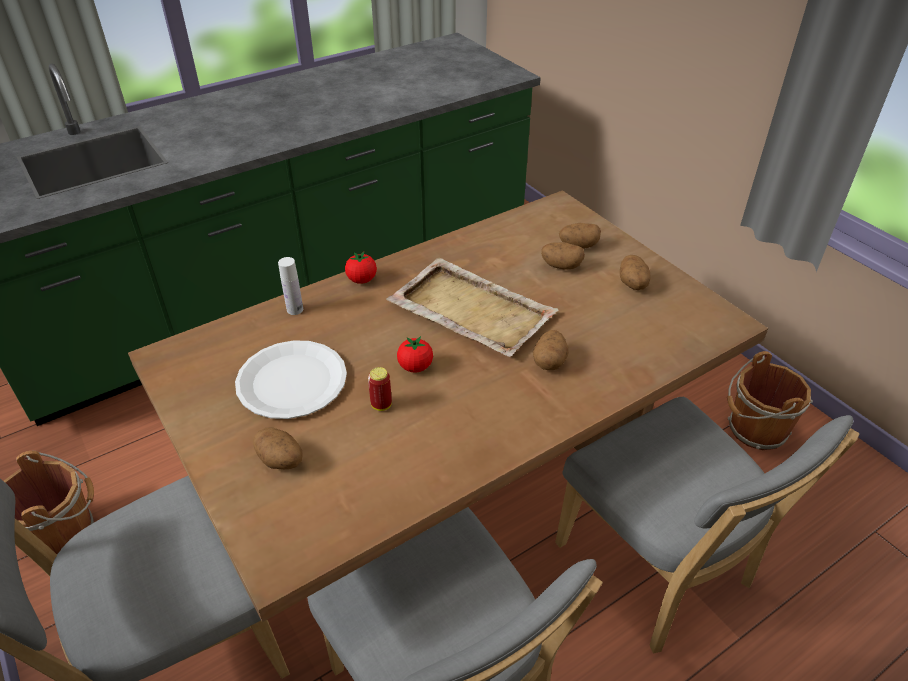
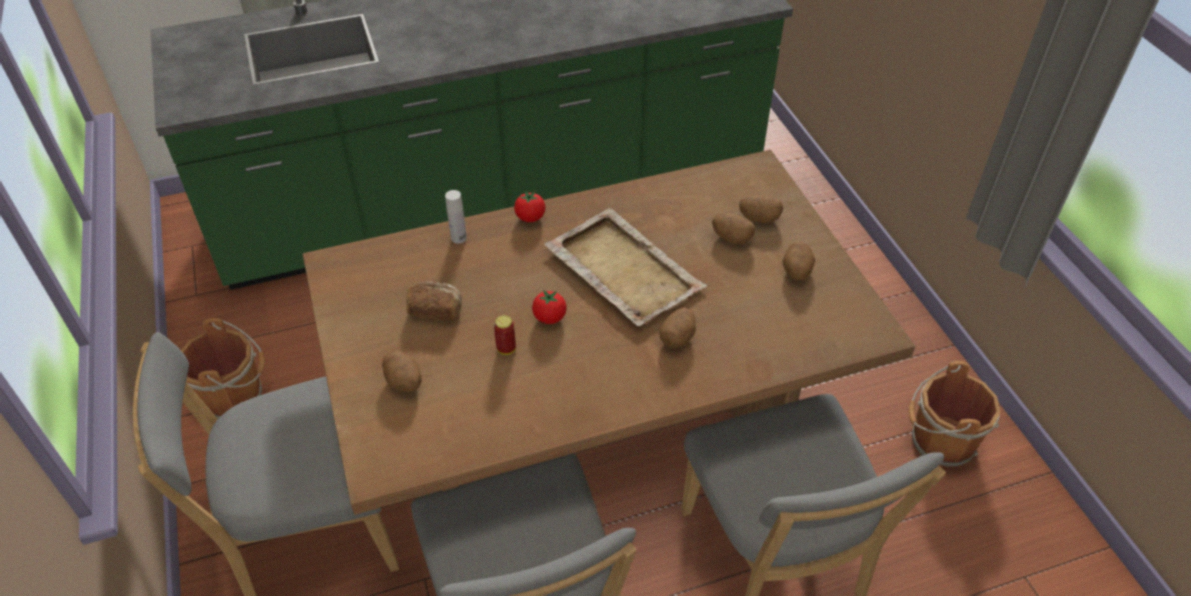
camera: 15 degrees right, 5 degrees up
(292, 381) = (435, 309): white plate -> bread

